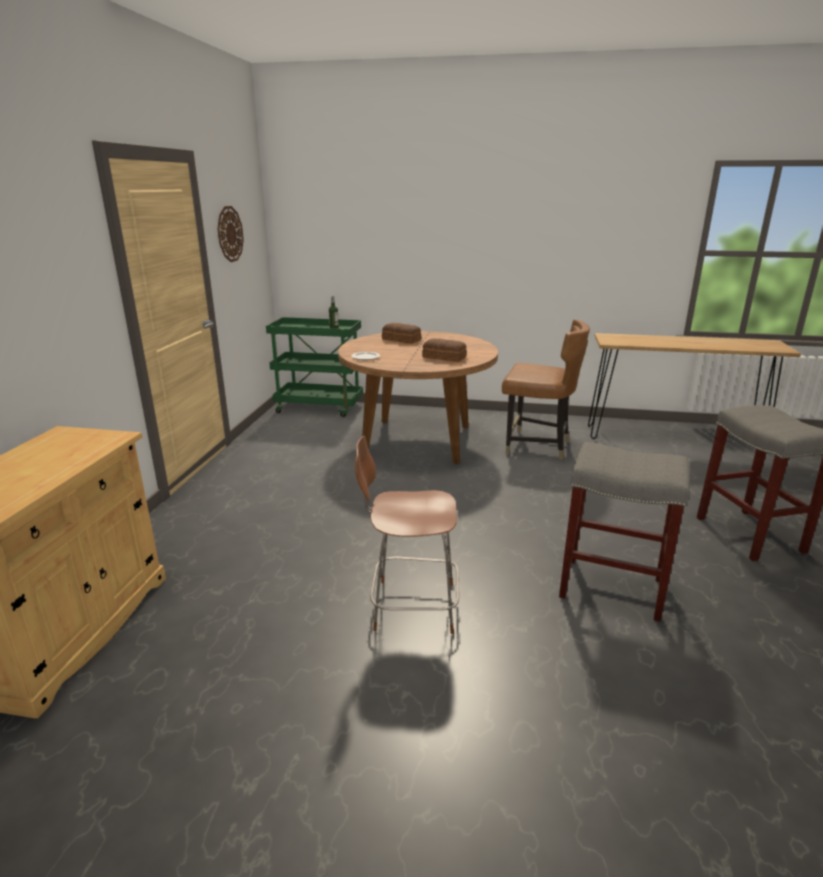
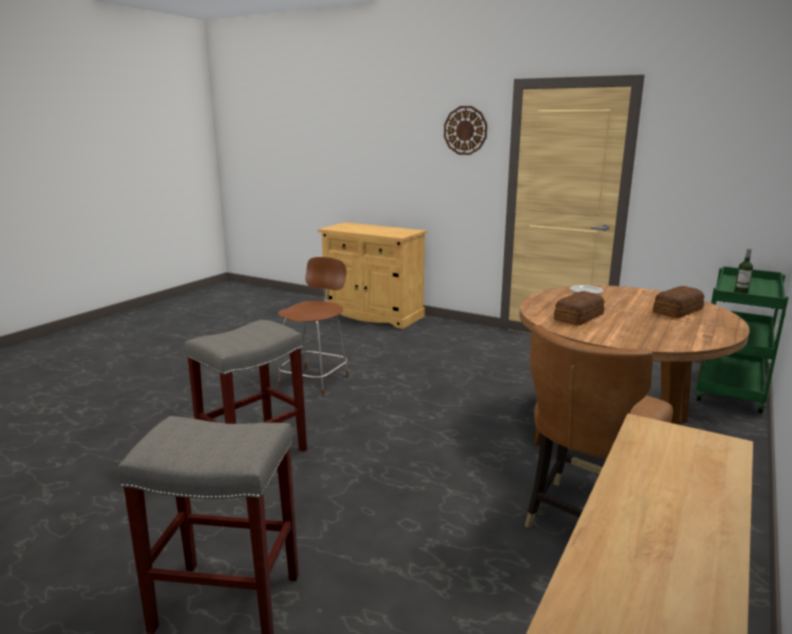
camera: 110 degrees right, 5 degrees down
(229, 234) = (692, 155): wall clock -> wall clock (465, 130)

